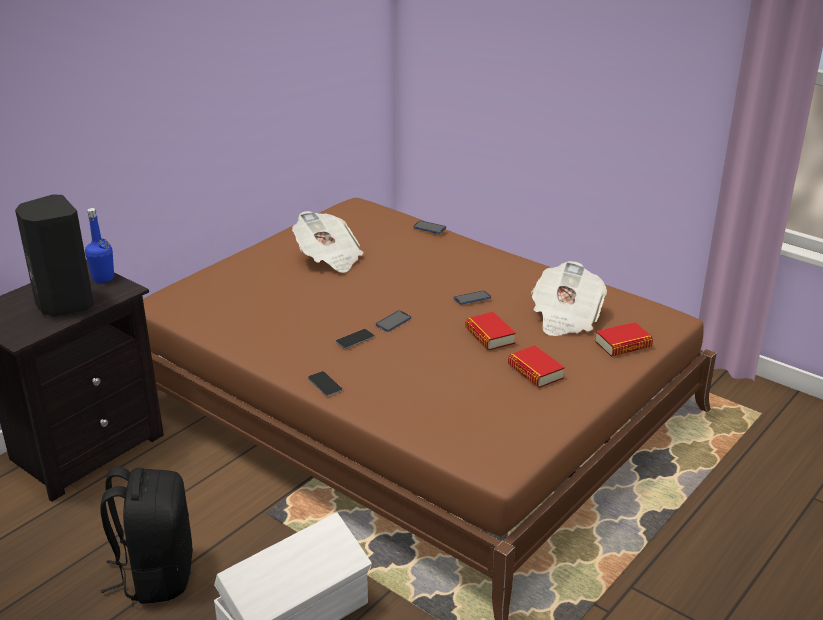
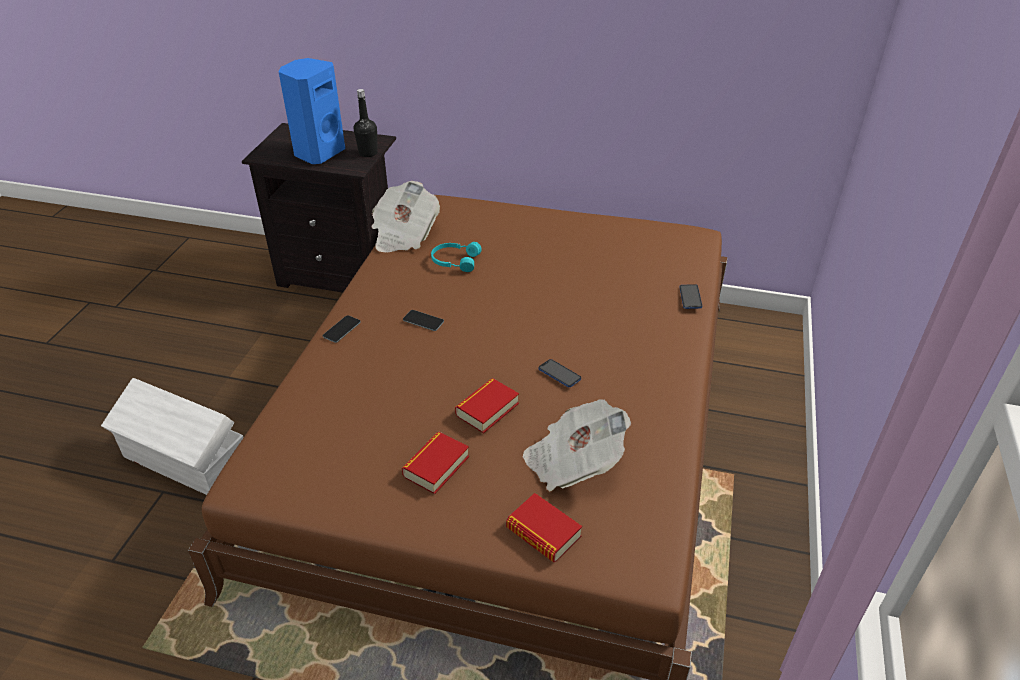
camera: 65 degrees right, 10 degrees up
(63, 304) = (318, 153): black speaker -> blue speaker
(103, 278) = (368, 153): blue bottle -> black bottle
(156, 575) = (215, 366): black backpack -> none
(279, 308) = (455, 261): none -> turquoise headphones
(329, 258) = (564, 256): newspaper -> newspaper (404, 235)
(393, 322) = (470, 334): phone -> none

